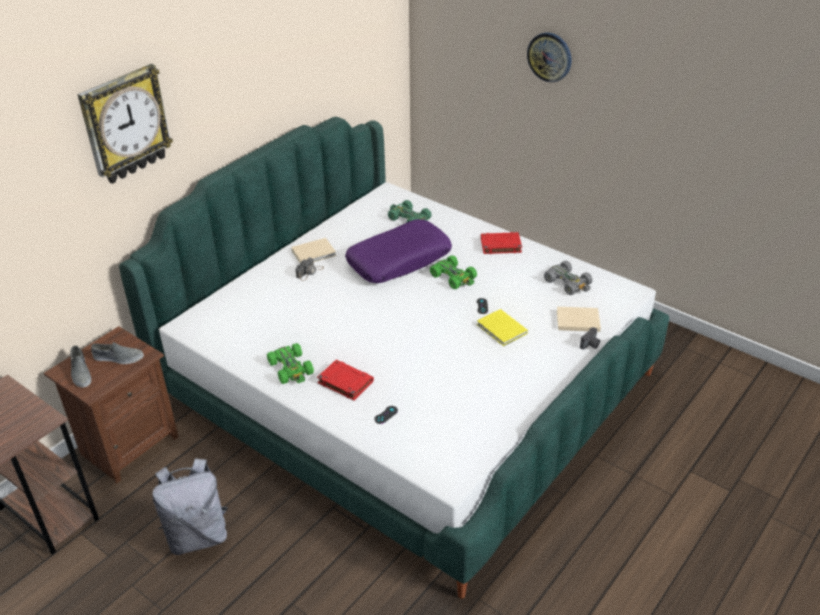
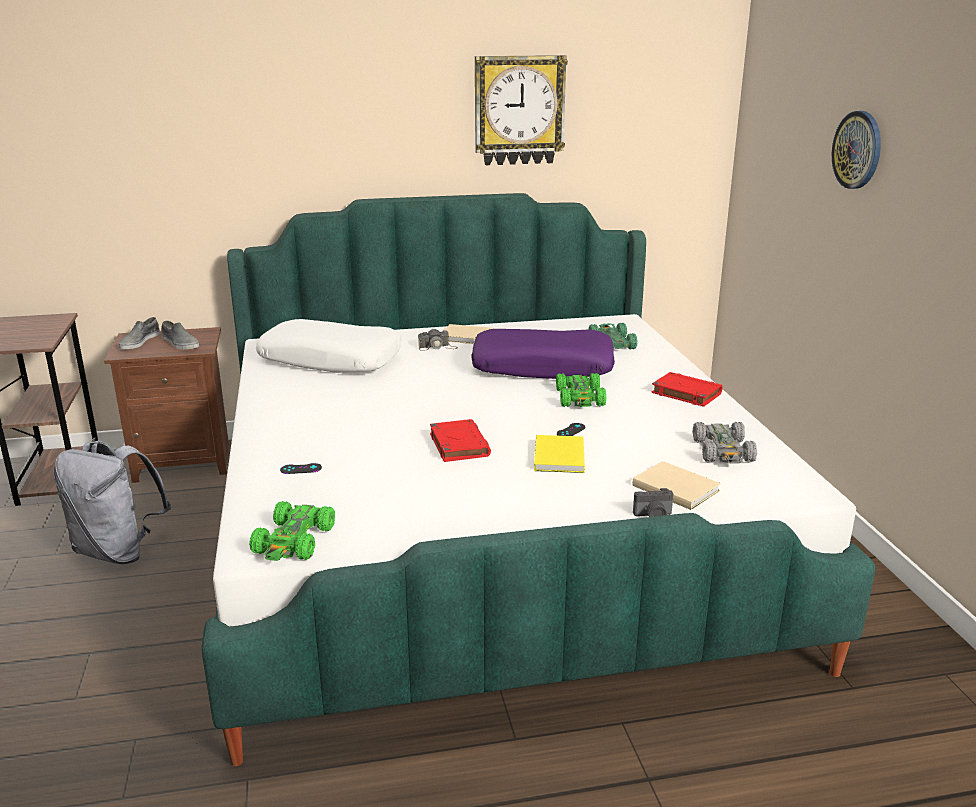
camera: 40 degrees right, 15 degrees down
(125, 124) = (271, 97): wall clock -> wall clock (519, 110)
(258, 318) = (331, 360): none -> white pillow
(291, 369) = (288, 401): green toy car -> green toy car (294, 541)
(344, 382) = (313, 429): red book -> red book (458, 445)

